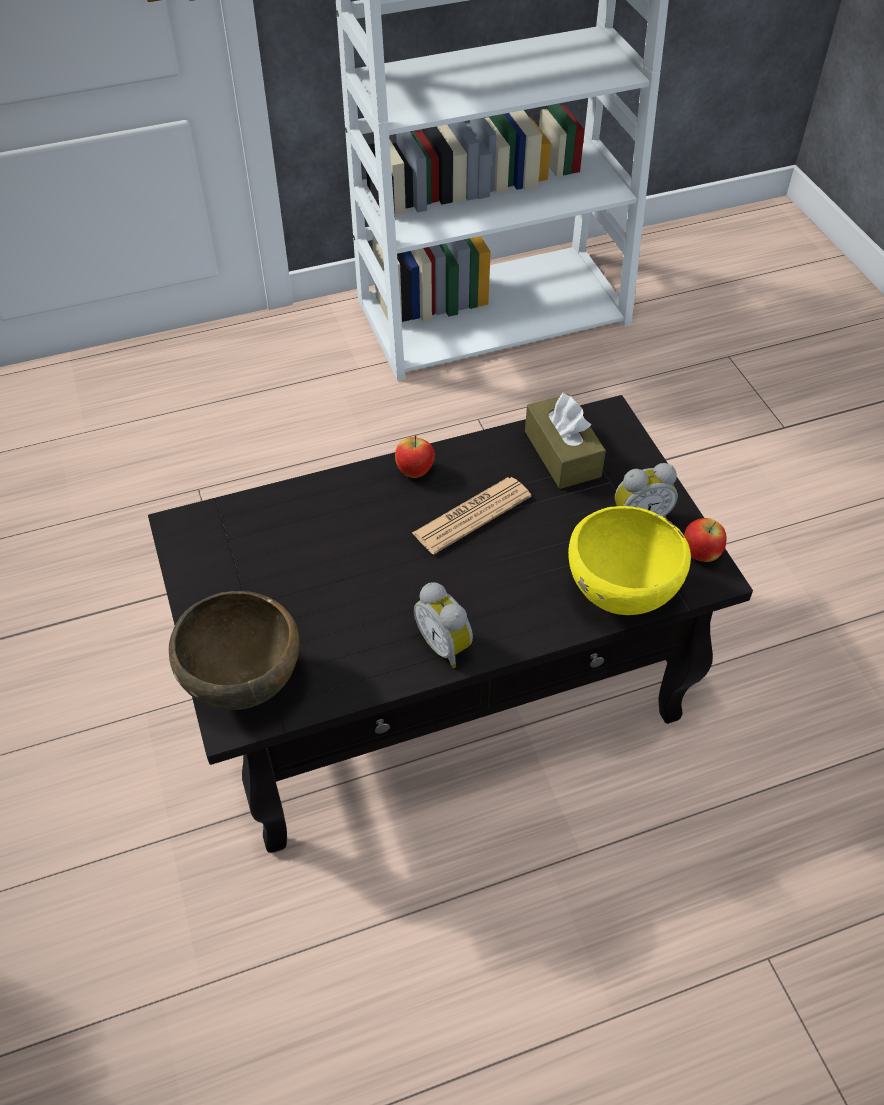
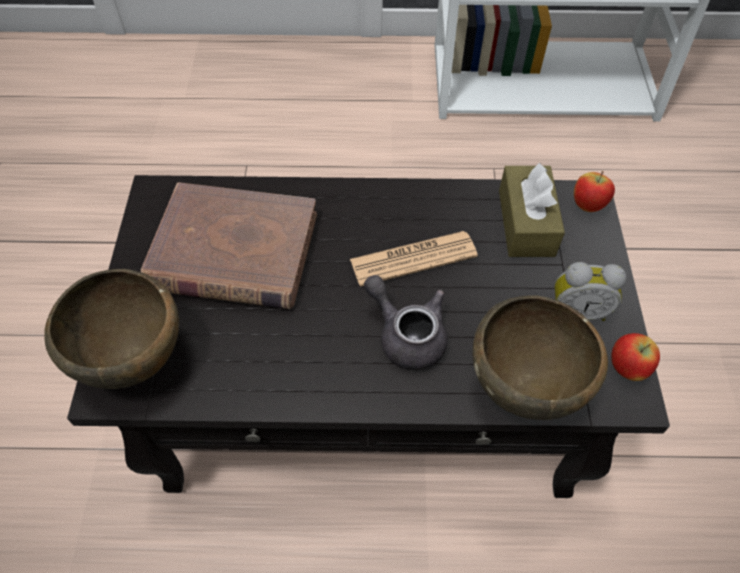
camera: 20 degrees right, 5 degrees up
(293, 559) = (233, 252): none -> brown book
(415, 472) = (379, 201): apple -> apple (587, 206)
(446, 645) = (331, 381): alarm clock -> none
(497, 584) = (407, 335): none -> grey teapot
(621, 595) = (526, 386): yellow bowl -> brown bowl

